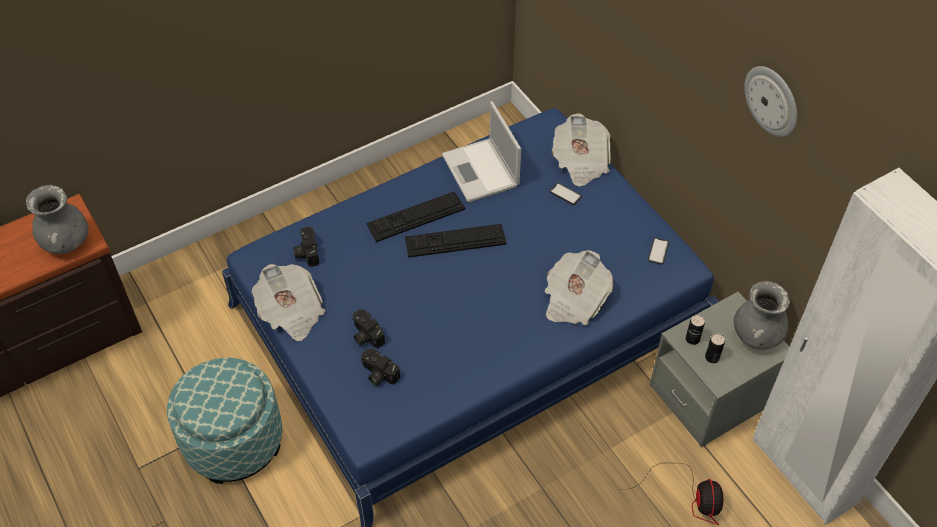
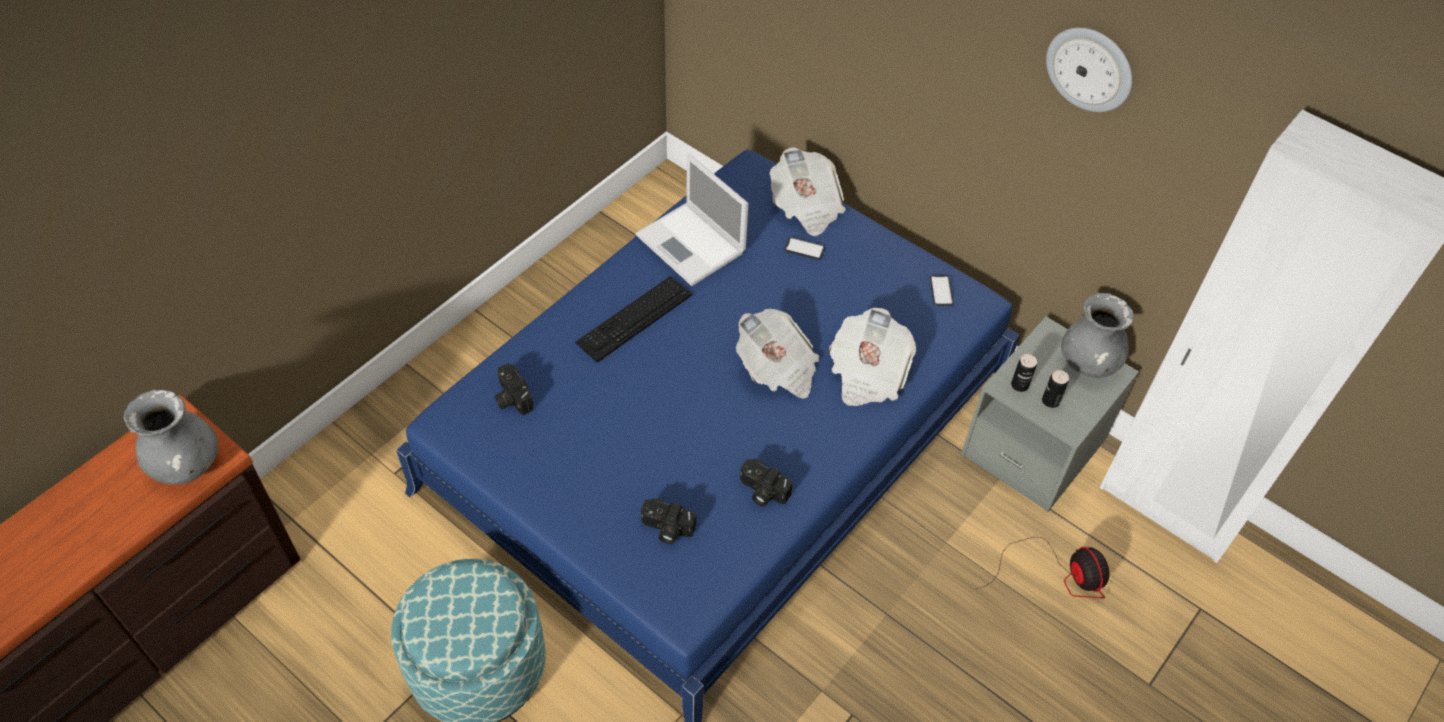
camera: 20 degrees left, 0 degrees up
(291, 312) = (522, 480): newspaper -> newspaper (777, 368)
(365, 335) = (630, 484): camera -> camera (761, 492)
(455, 240) = (695, 336): keyboard -> none

